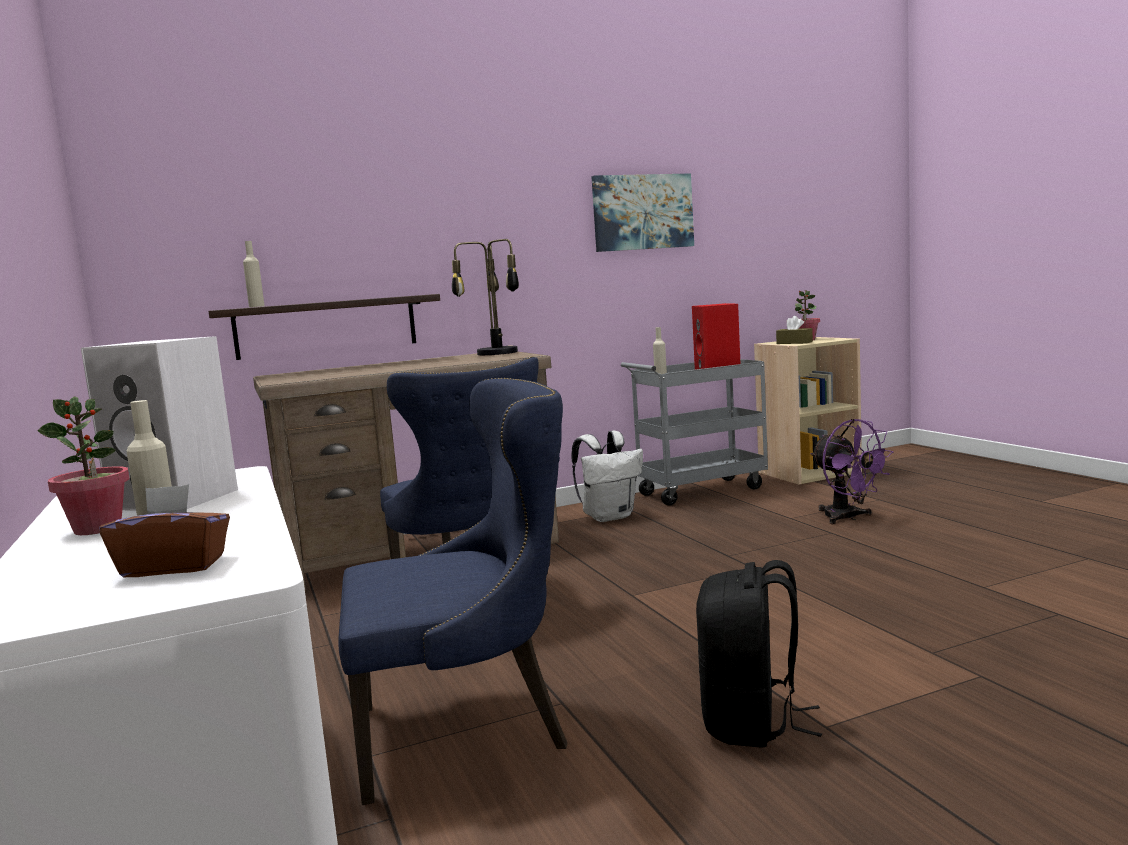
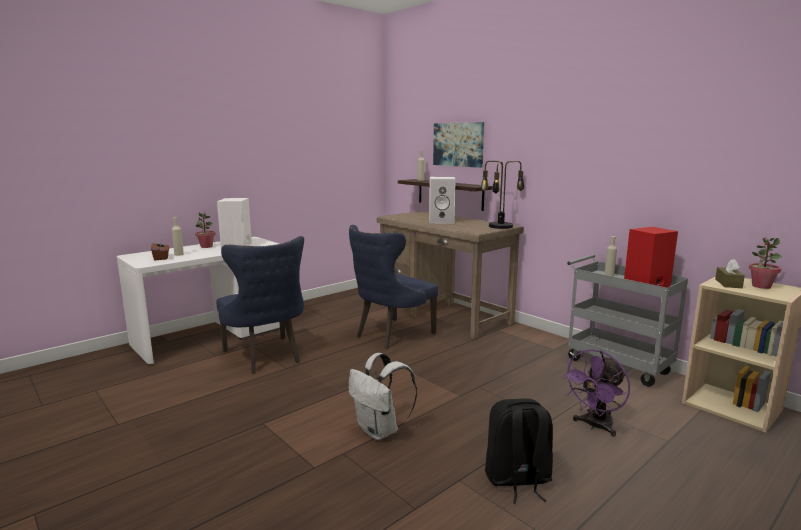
camera: 70 degrees right, 5 degrees up
(399, 366) = (442, 221): none -> white speaker
(609, 517) = (532, 346): white backpack -> white backpack (380, 431)
(642, 212) = (634, 147): picture -> picture (458, 144)
(752, 722) = (267, 406): black backpack -> black backpack (517, 480)

